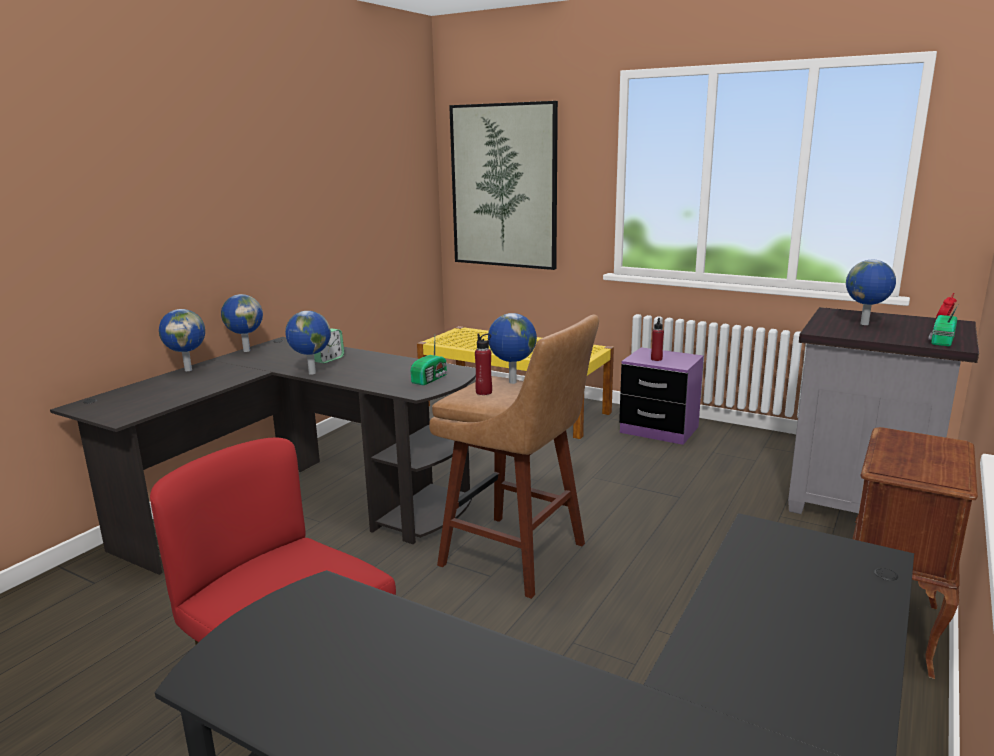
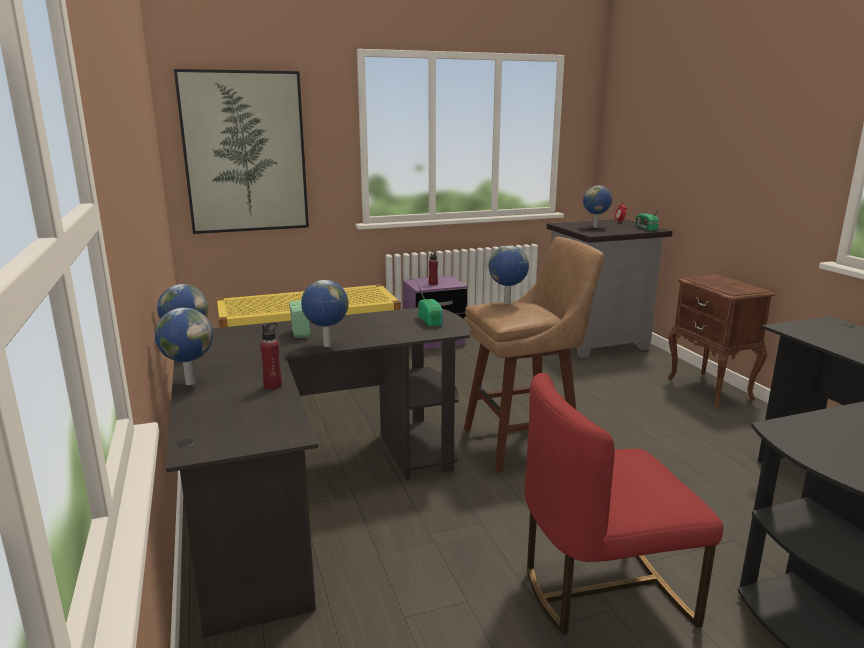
camera: 50 degrees left, 0 degrees up
(484, 392) = (514, 313): red bottle -> red bottle (273, 386)

